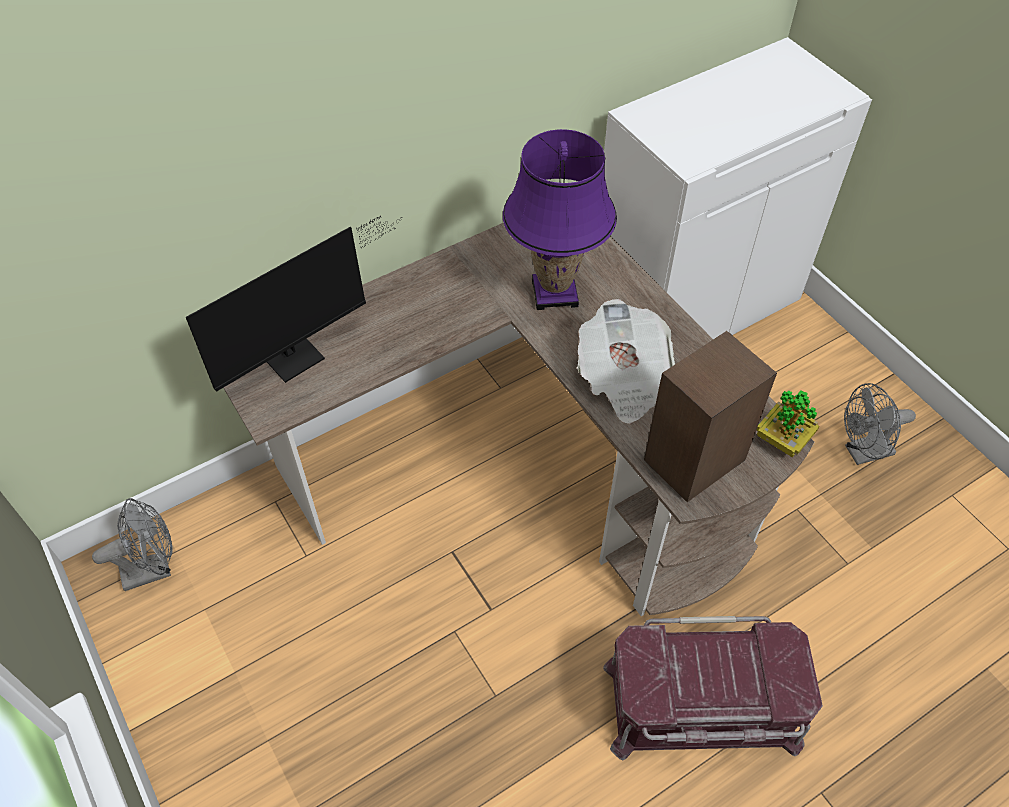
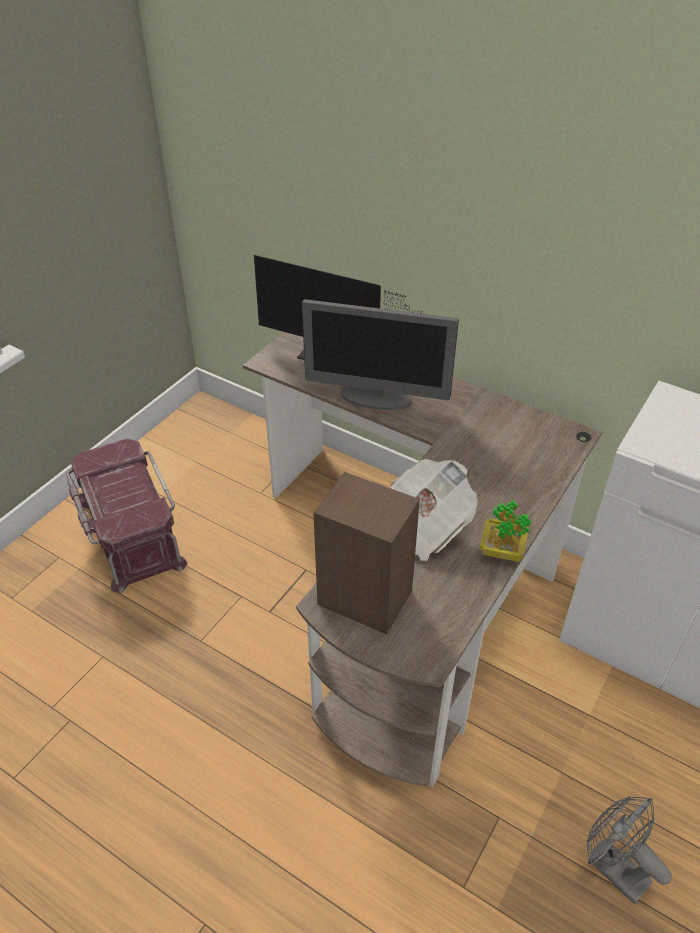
camera: 65 degrees right, 10 degrees down
(154, 569) = (214, 429): grey fan -> none
(410, 337) = (376, 398): none -> monitor
(554, 292) = (482, 458): purple table lamp -> none
(701, 708) = (248, 792): red storage box -> red storage box (130, 533)
(782, 439) = (428, 657): potted plant -> potted plant (502, 550)

